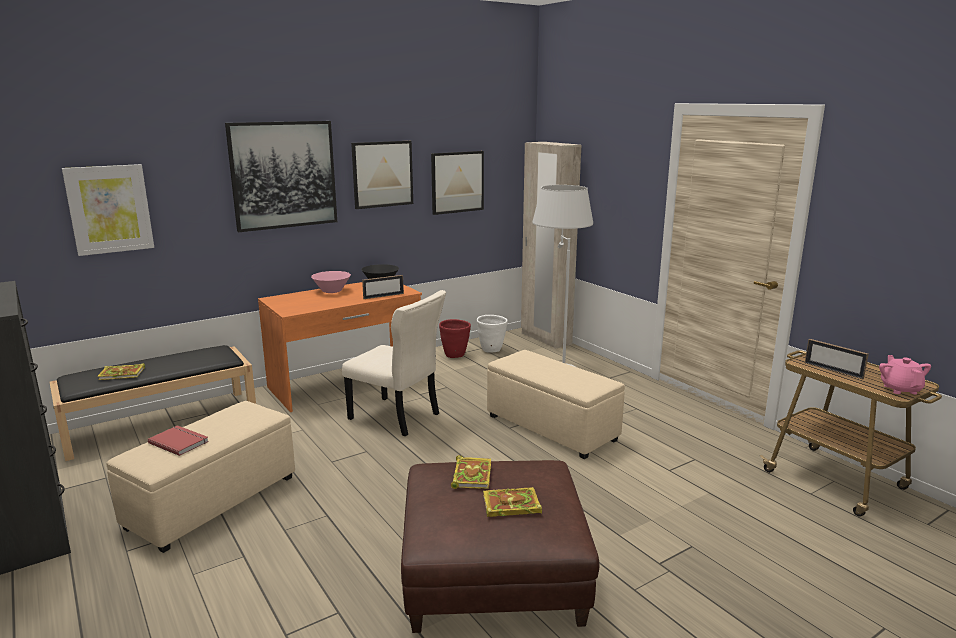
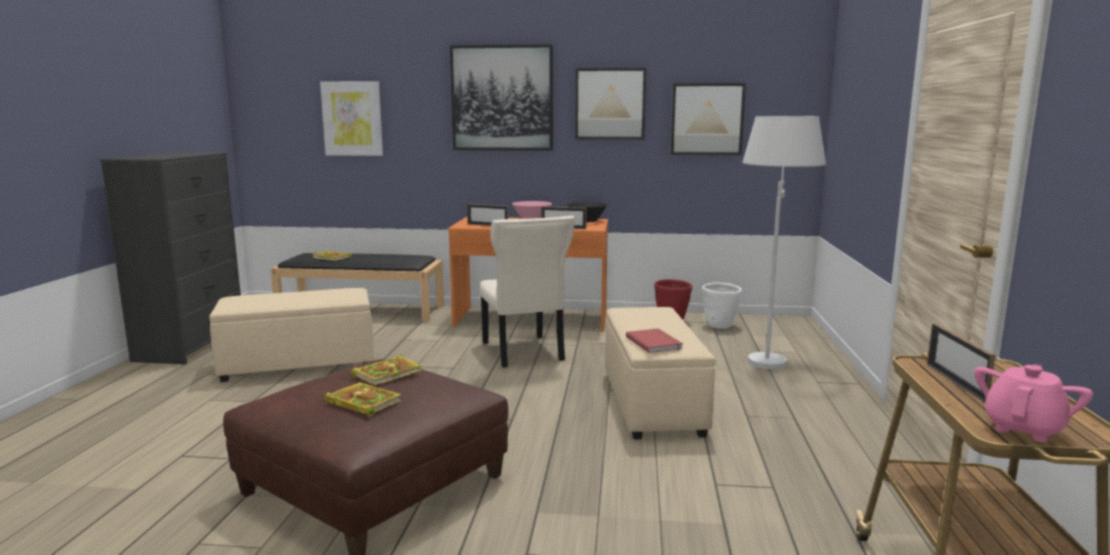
camera: 40 degrees right, 5 degrees down
(179, 441) = (270, 297): red book -> red book (655, 342)
(310, 306) = (487, 225): none -> picture frame
(545, 339) = (805, 330): beige wardrobe -> none

